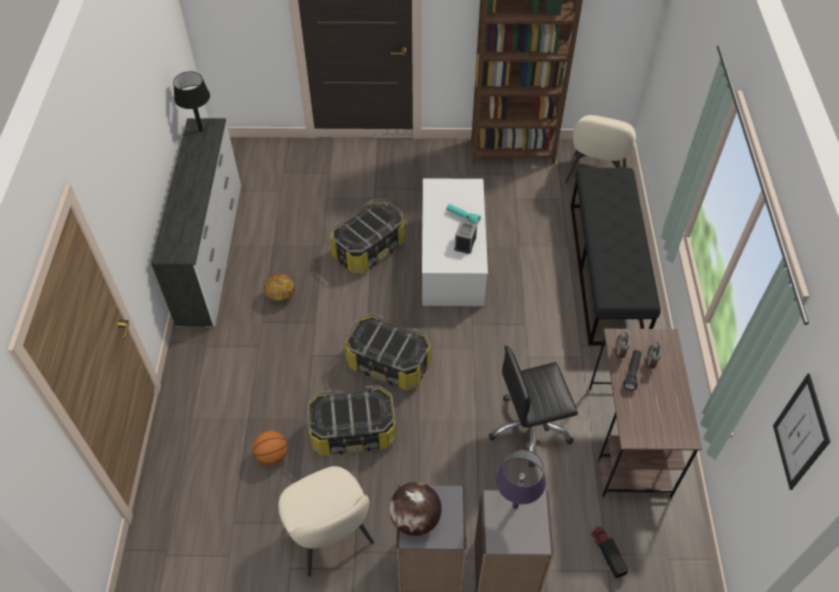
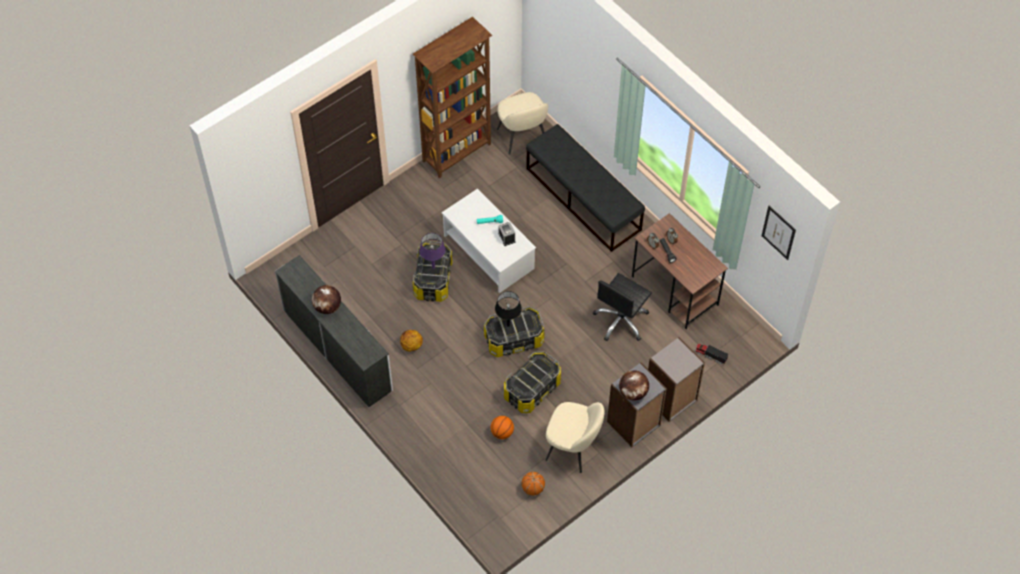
camera: 40 degrees left, 5 degrees up
(192, 180) = (327, 307): none -> globe
(200, 130) = (293, 273): black table lamp -> black table lamp (508, 325)
(237, 549) = (533, 488): none -> basketball
(515, 506) = (670, 354): purple table lamp -> purple table lamp (433, 267)

